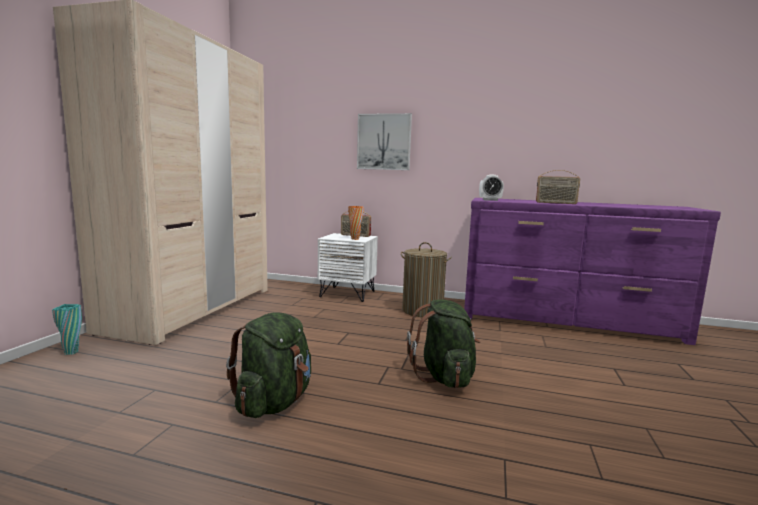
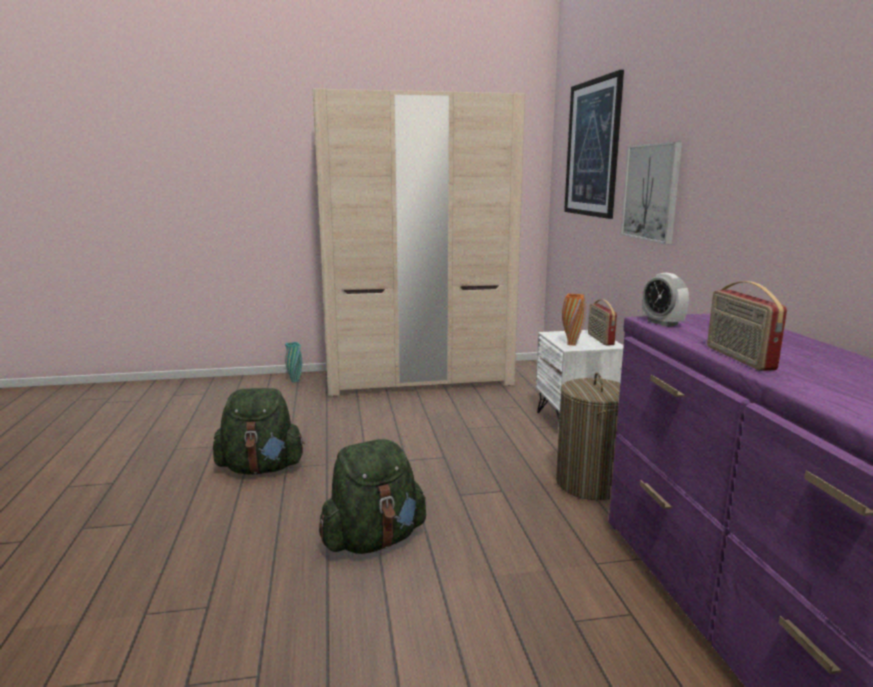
camera: 65 degrees right, 5 degrees up
(303, 114) = (592, 148): none -> picture

